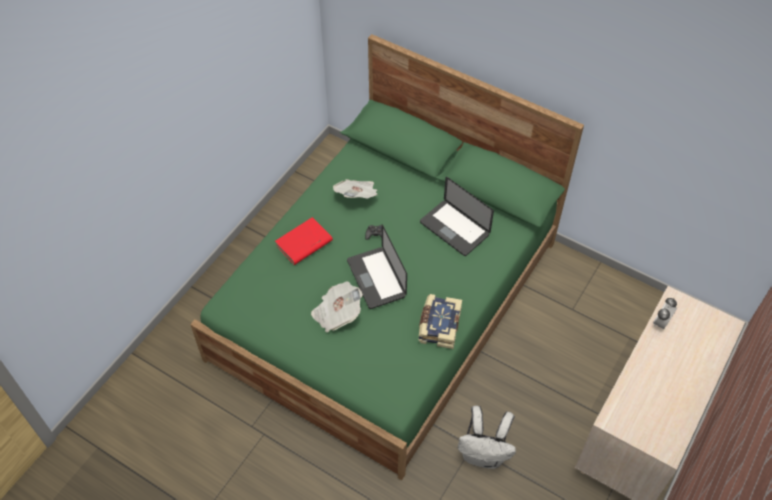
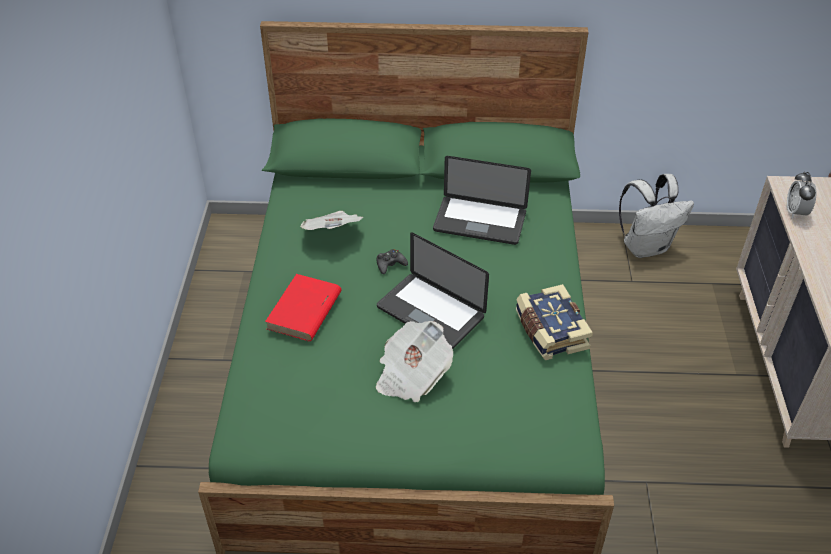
camera: 30 degrees left, 10 degrees down
(484, 455) = (667, 484): white backpack -> white backpack (646, 246)

